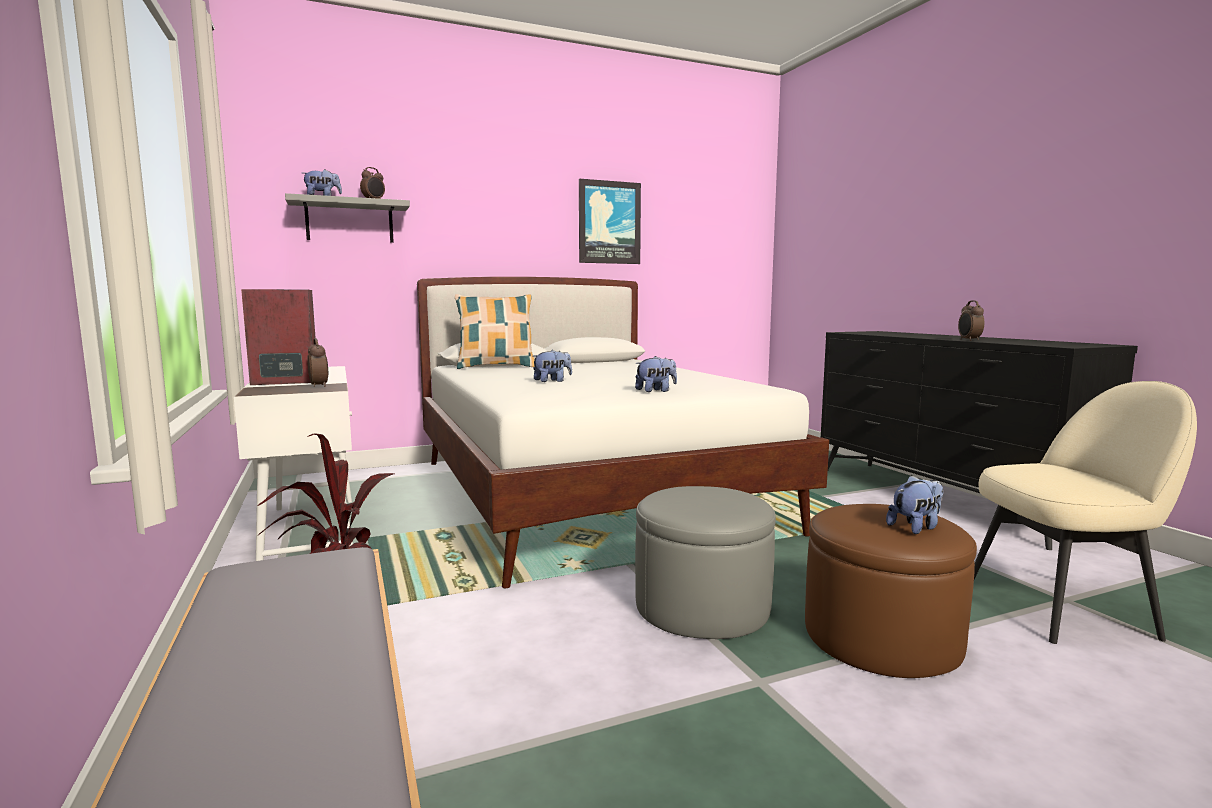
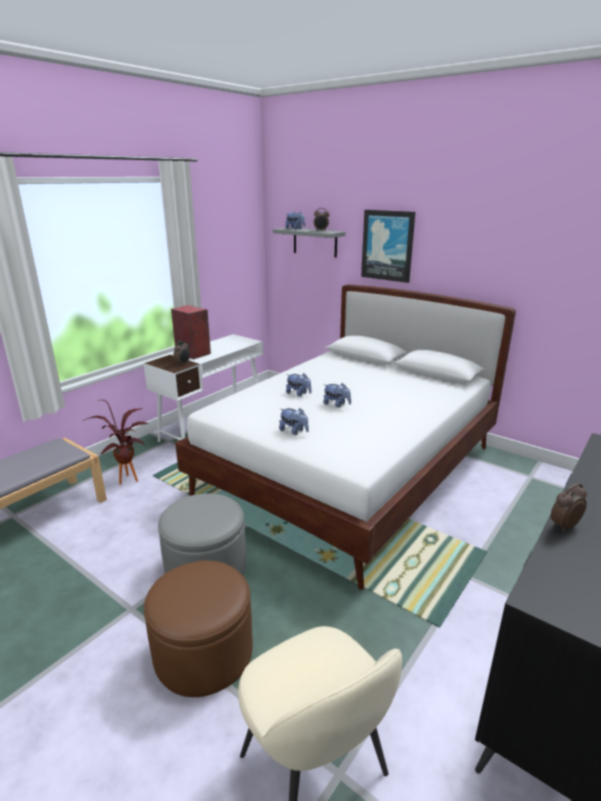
camera: 60 degrees right, 15 degrees up
(496, 367) = (350, 361): pillow -> none
(609, 222) = (501, 249): picture -> picture (387, 245)
(916, 527) = (186, 604): plush toy -> plush toy (336, 404)

